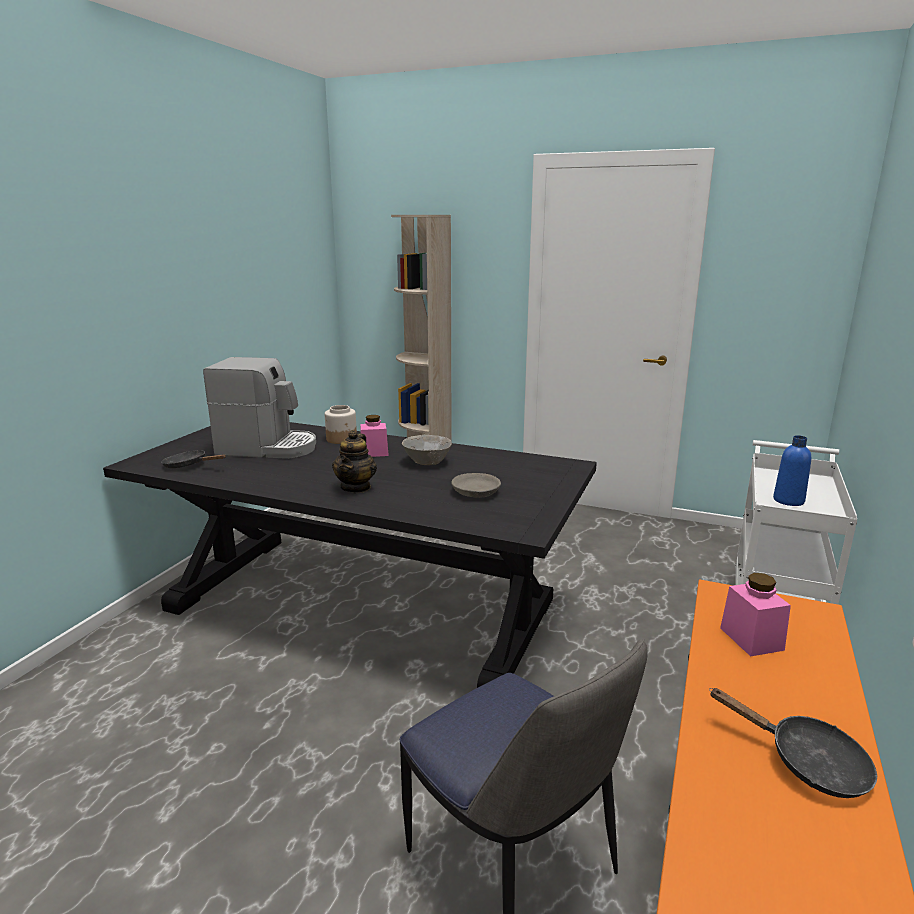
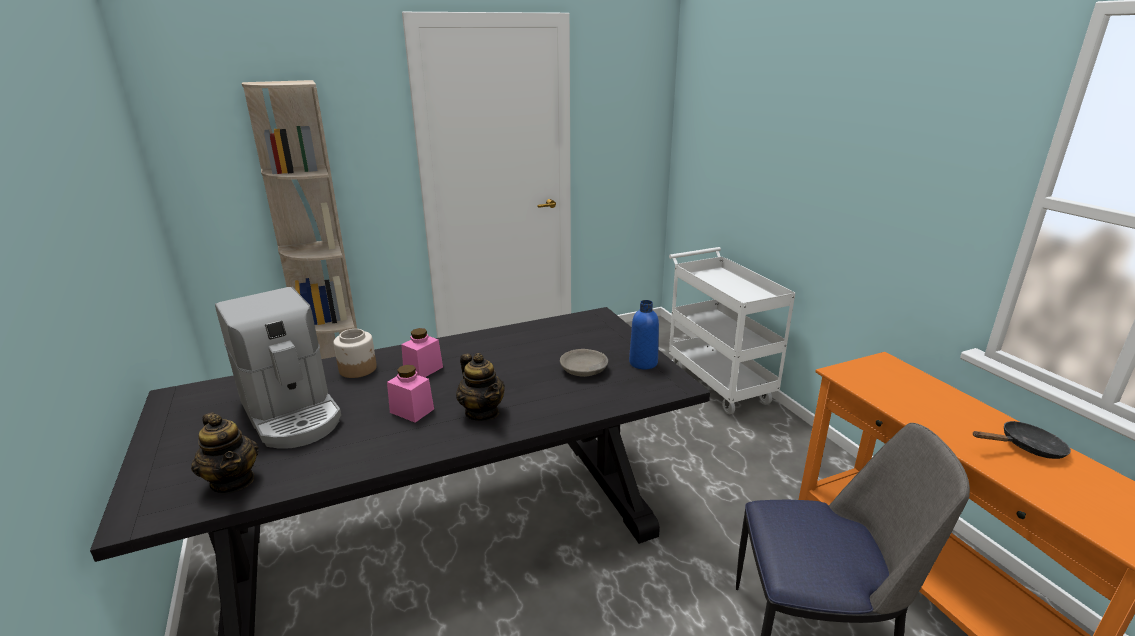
camera: 45 degrees left, 5 degrees up
(189, 465) = (233, 481): black frying pan -> teapot
(268, 448) = (292, 413): coffee machine -> coffee machine turned 90 degrees clockwise
(427, 462) = (491, 359): grey bowl -> none
(751, 639) = (898, 394): pink jar -> pink jar (412, 411)
(788, 500) = (732, 293): blue bottle -> blue bottle (643, 363)

